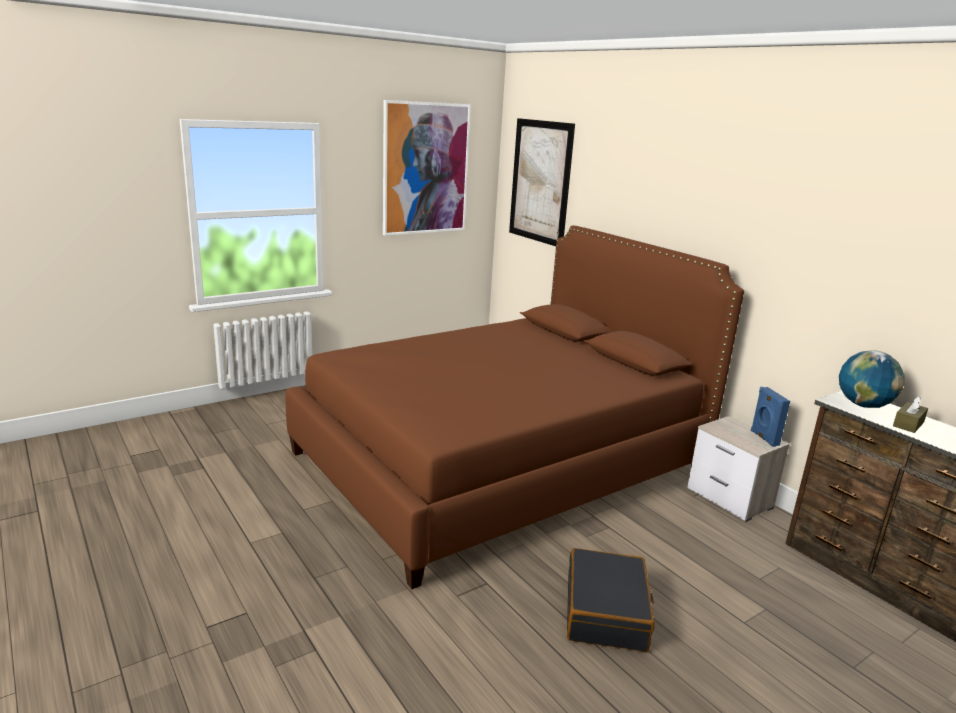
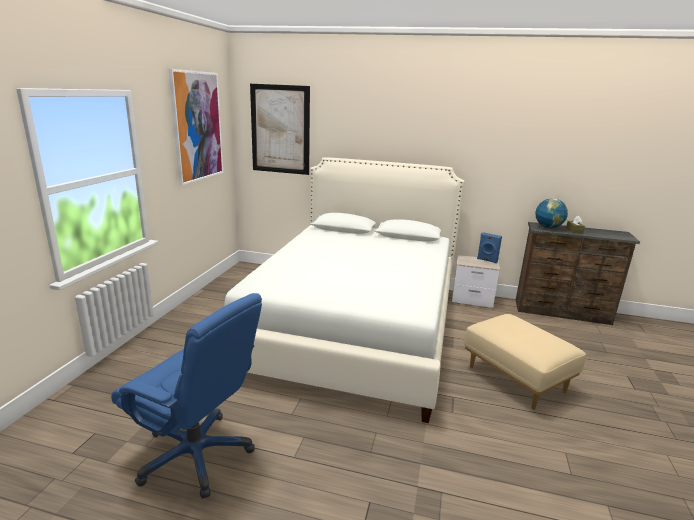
camera: 40 degrees left, 0 degrees up
(191, 500) = (196, 455): none -> blue office chair
(500, 463) = (355, 327): brown bed -> white bed
(606, 612) = (514, 379): black suitcase -> beige ottoman

